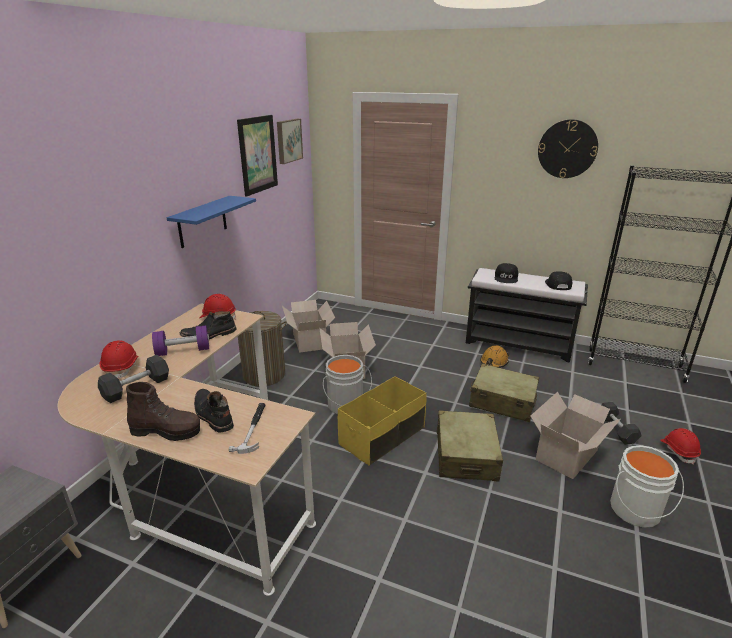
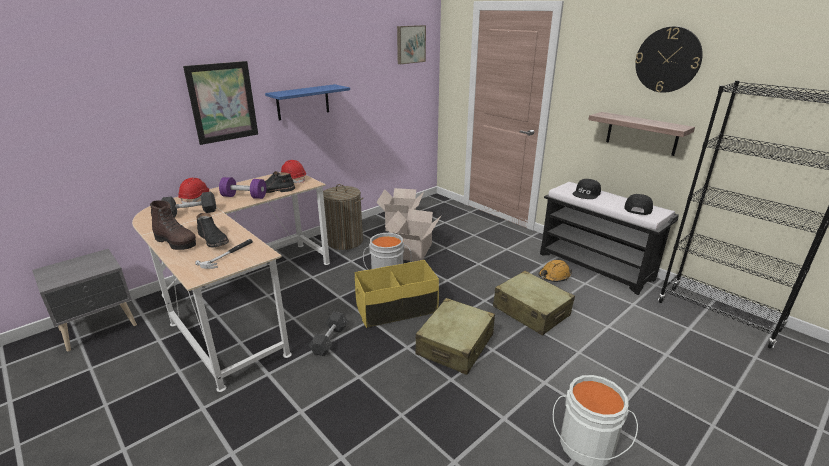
camera: 25 degrees right, 0 degrees up
(212, 415) = (214, 240): black boot -> black boot turned 150 degrees clockwise
(258, 154) = (371, 53): picture -> picture (223, 102)
(547, 216) = (642, 133): none -> shelf
(568, 454) = (558, 374): cardboard box -> none
(616, 429) = (634, 368): grey dumbbell -> grey dumbbell (329, 340)
(678, 451) = (694, 411): red hard hat -> none

